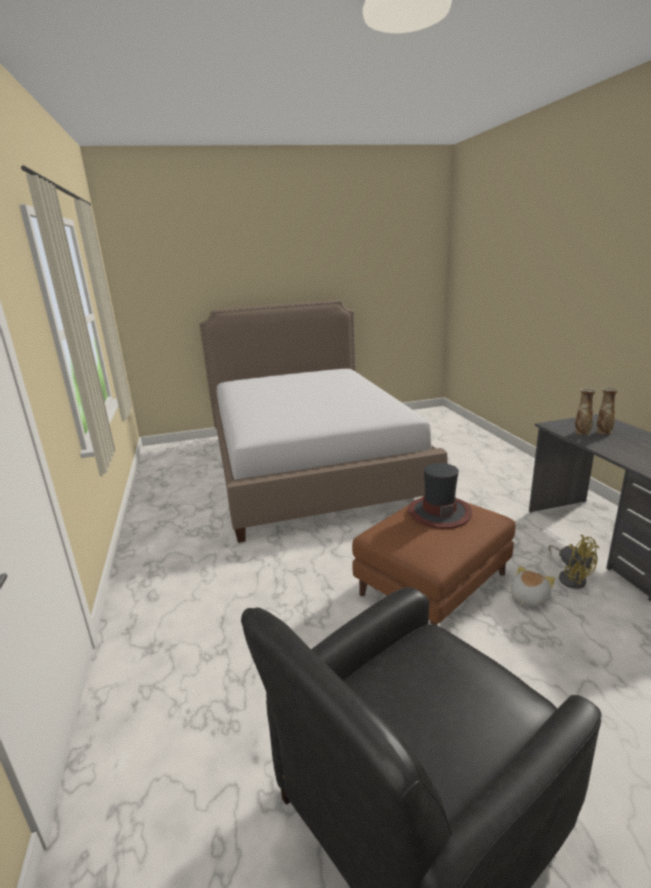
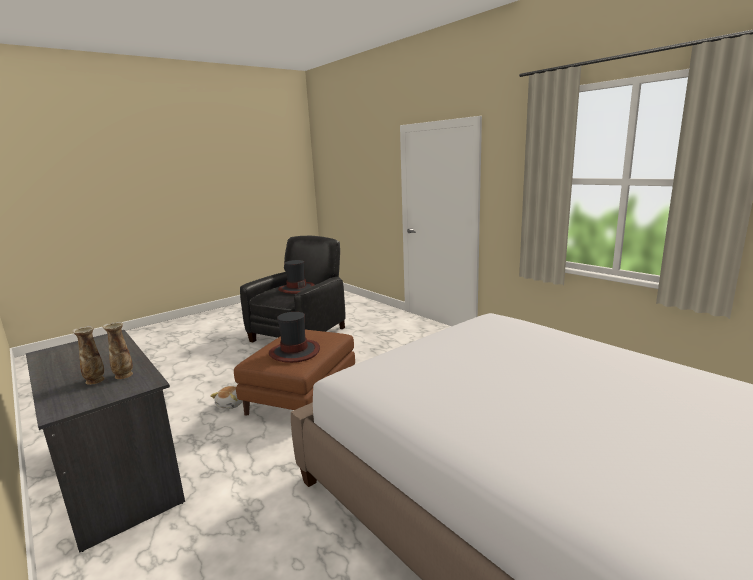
camera: 155 degrees right, 5 degrees down
(413, 694) = (296, 289): none -> hat
(570, 577) = (188, 426): yellow fan -> none

